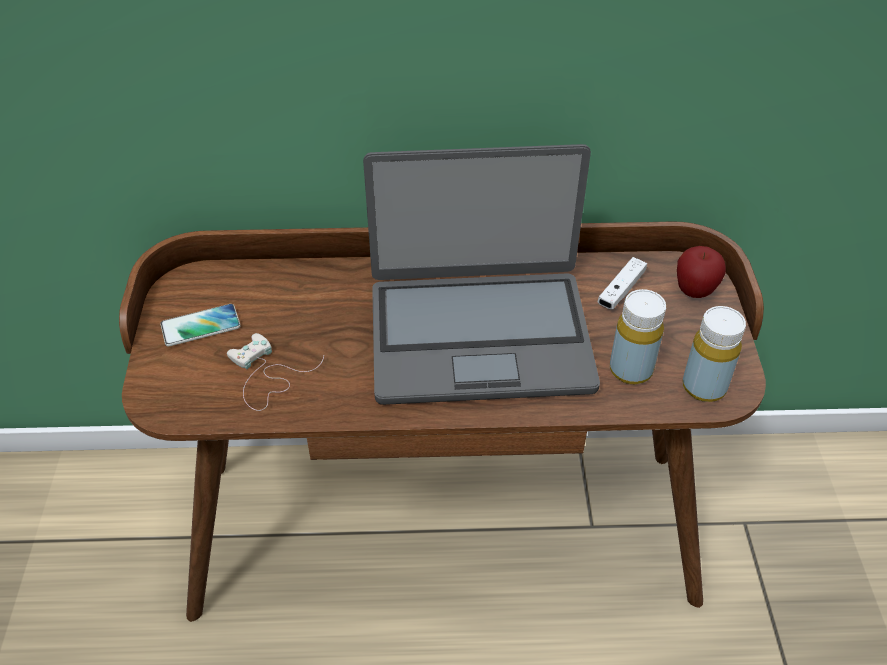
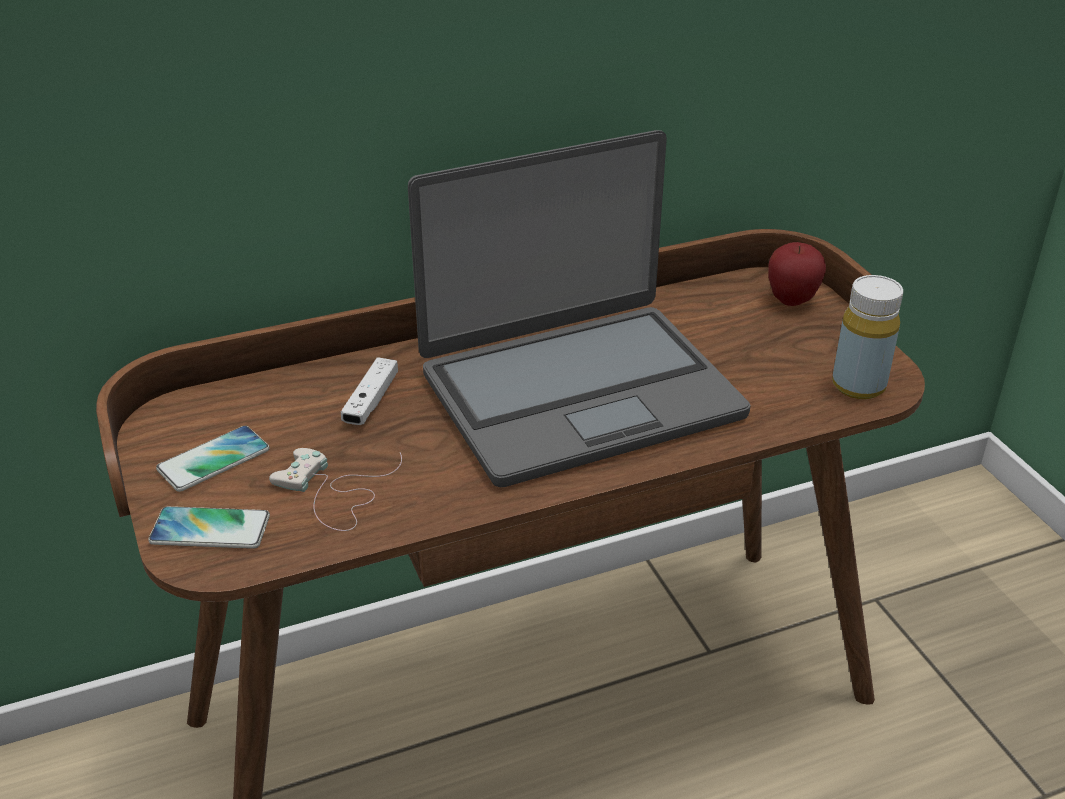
camera: 20 degrees left, 10 degrees down
(173, 382) = (210, 529): none -> phone
(621, 290) = (712, 315): white game controller -> white game controller (371, 401)
(631, 370) = (770, 387): yellow bottle -> none

